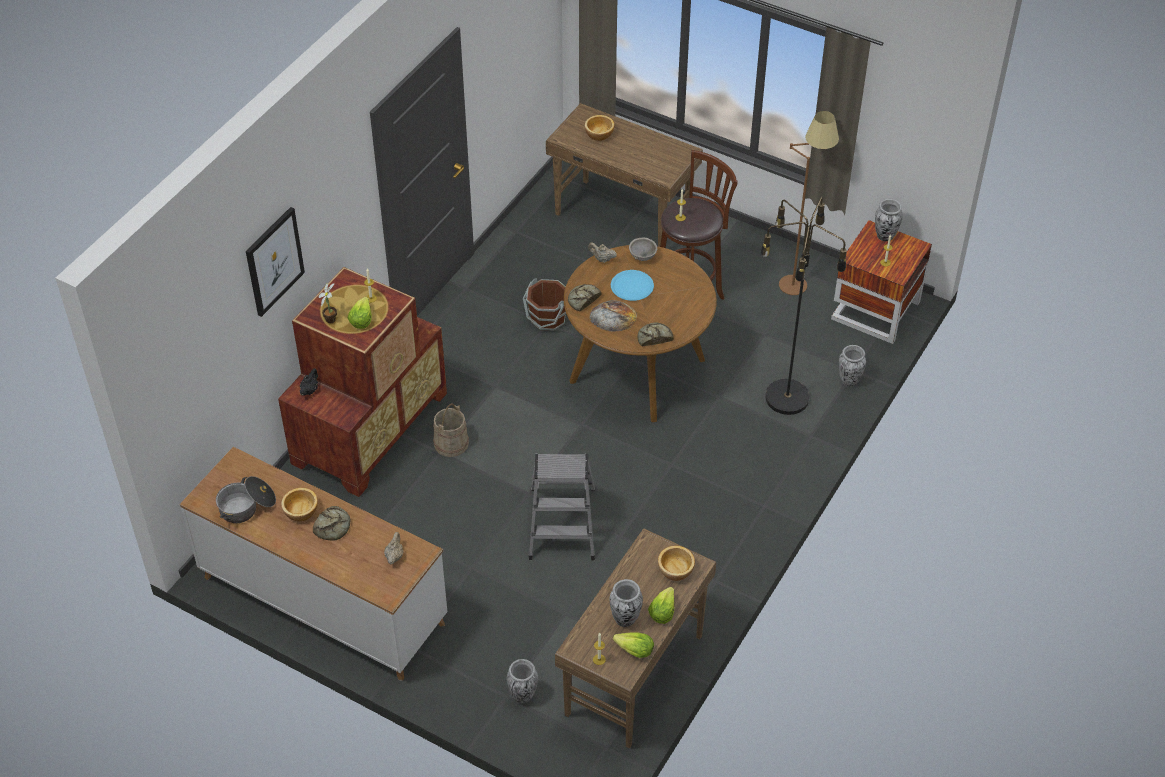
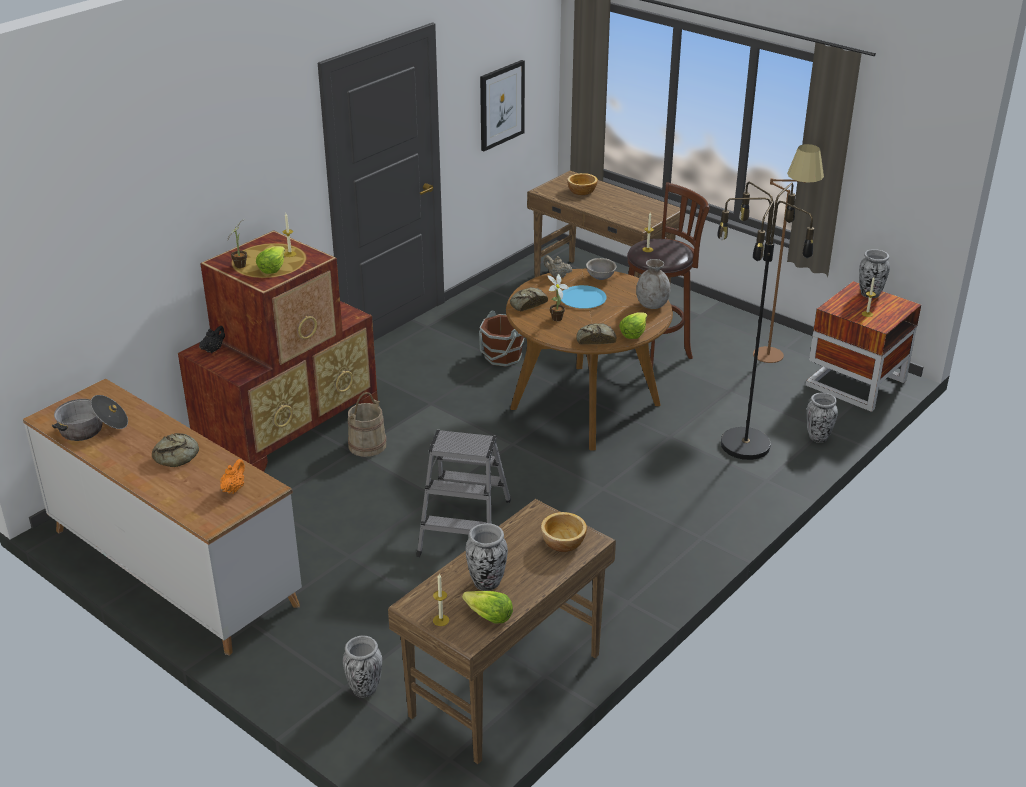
camera: 10 degrees right, 15 degrees down
(274, 261) = (180, 179): picture -> picture (501, 105)
(301, 512) = (149, 439): bowl -> none
(394, 556) = (233, 489): beige teapot -> orange teapot
(613, 316) = (555, 319): bread -> potted plant
(662, 611) = (535, 581): lettuce -> lettuce (633, 333)
(696, 287) = (652, 305): none -> grey vase

